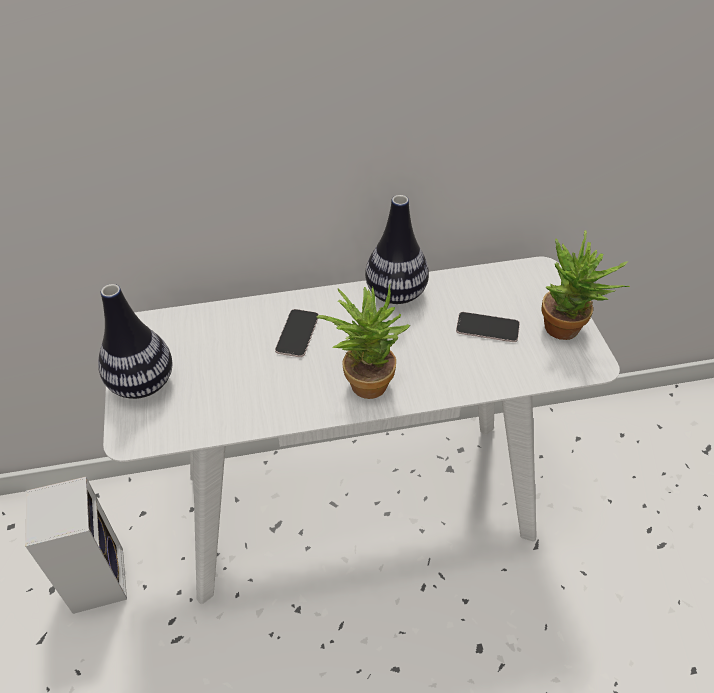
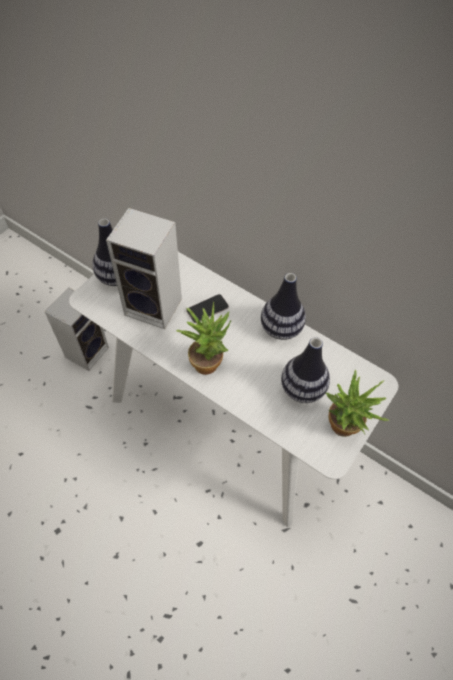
camera: 45 degrees right, 10 degrees up
(235, 376) = (156, 306): none -> speaker
(487, 328) = (302, 388): phone -> vase

